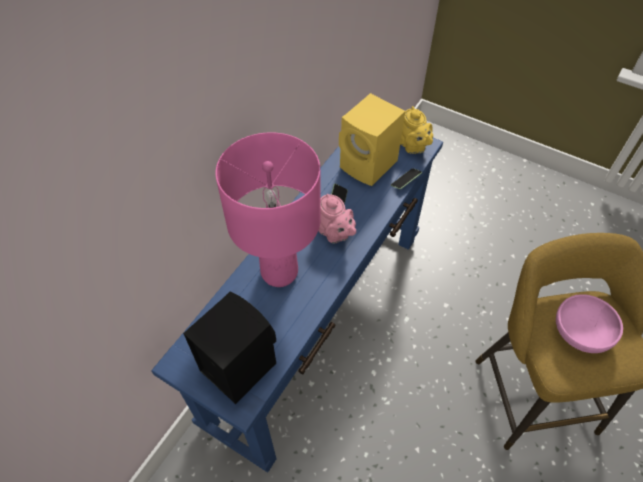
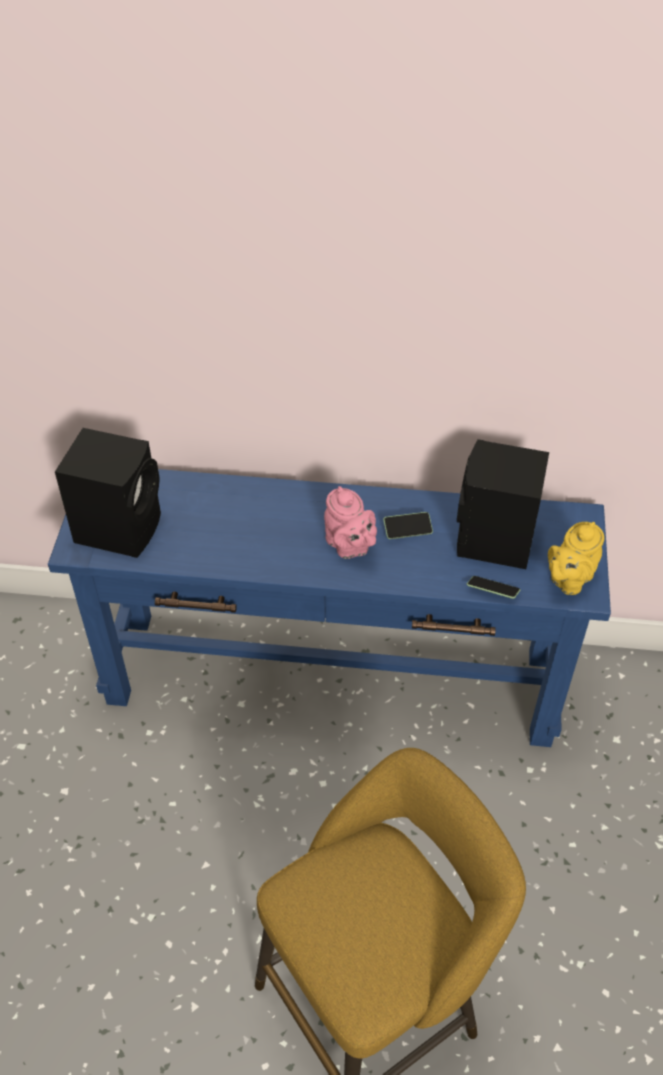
camera: 65 degrees right, 5 degrees down
(279, 273) = (258, 515): pink table lamp -> none
(335, 234) = (349, 546): pink teapot -> pink teapot turned 60 degrees counterclockwise
(369, 166) = (494, 542): yellow speaker -> black speaker
(581, 332) = (371, 907): pink bowl -> none

